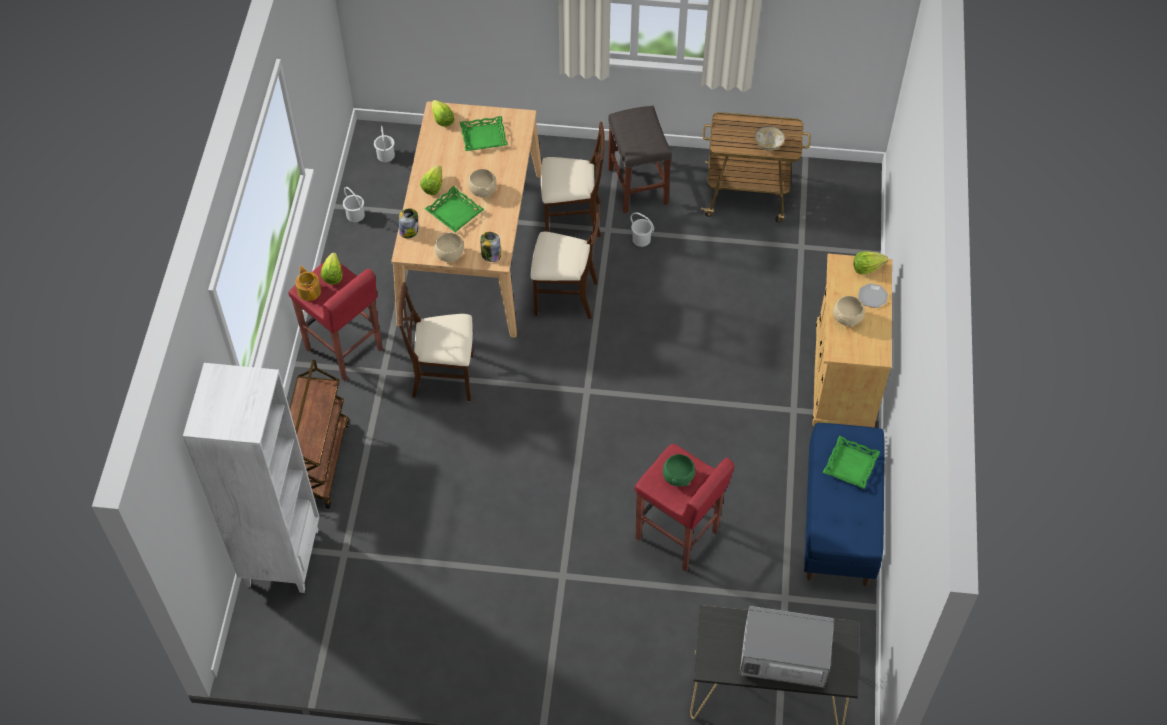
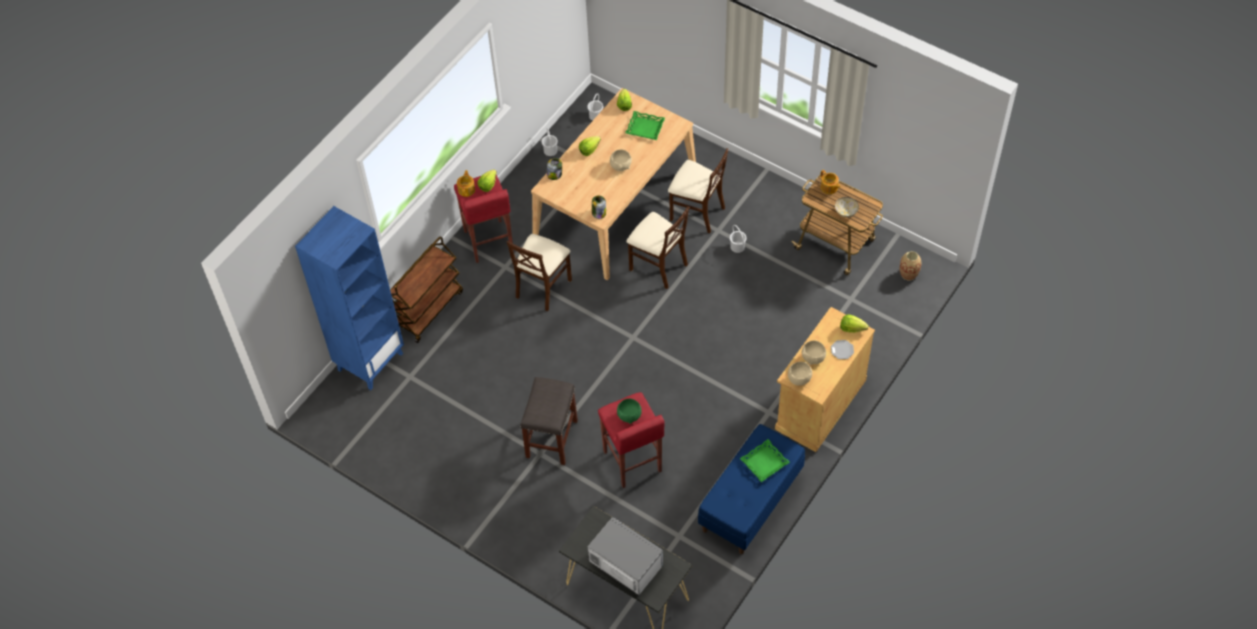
camera: 30 degrees right, 0 degrees up
(282, 557) = (370, 361): white bookcase -> blue bookcase
(444, 377) = (543, 287): beige chair -> beige chair turned 90 degrees counterclockwise
(450, 255) = (571, 202): beige bowl -> beige bowl (799, 379)
(454, 213) = (592, 174): green tray -> none
(637, 185) = (759, 206): grey stool -> grey stool (551, 438)
(732, 125) = (829, 187): none -> teapot
(844, 195) = (908, 274): none -> vase

